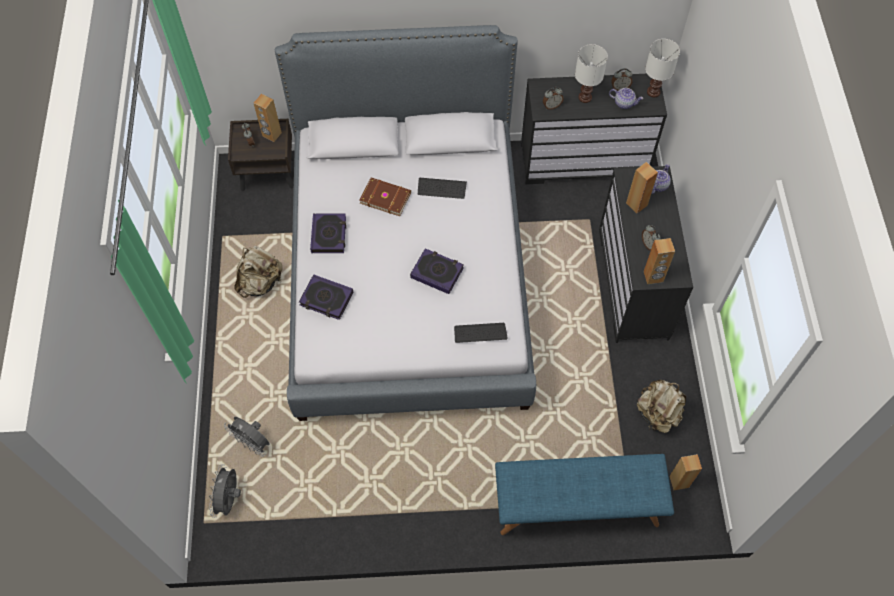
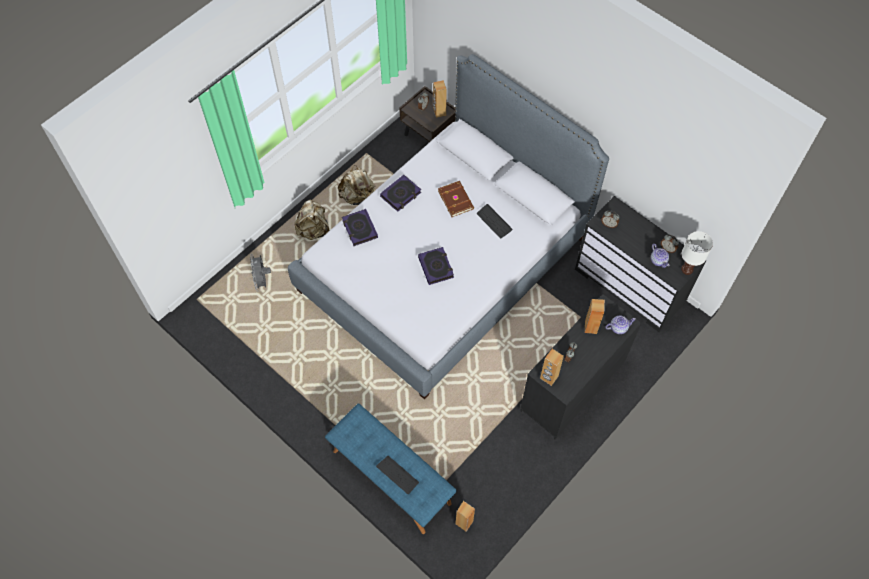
camera: 45 degrees right, 0 degrees up
(230, 499) = (221, 299): grey fan -> none
(480, 333) = (421, 322): keyboard -> keyboard (397, 475)
(585, 98) = (637, 237): white table lamp -> none
(657, 413) = (497, 474): beige backpack -> beige backpack (313, 230)

